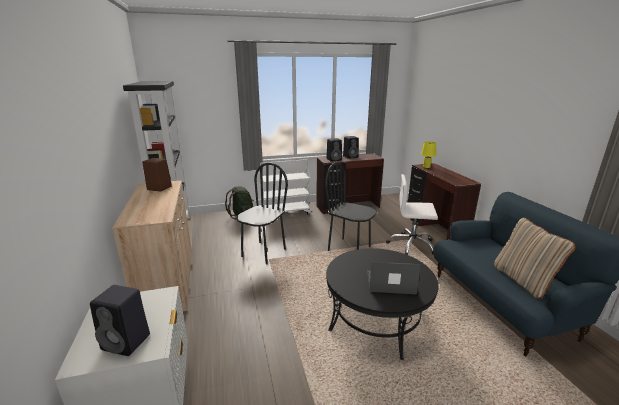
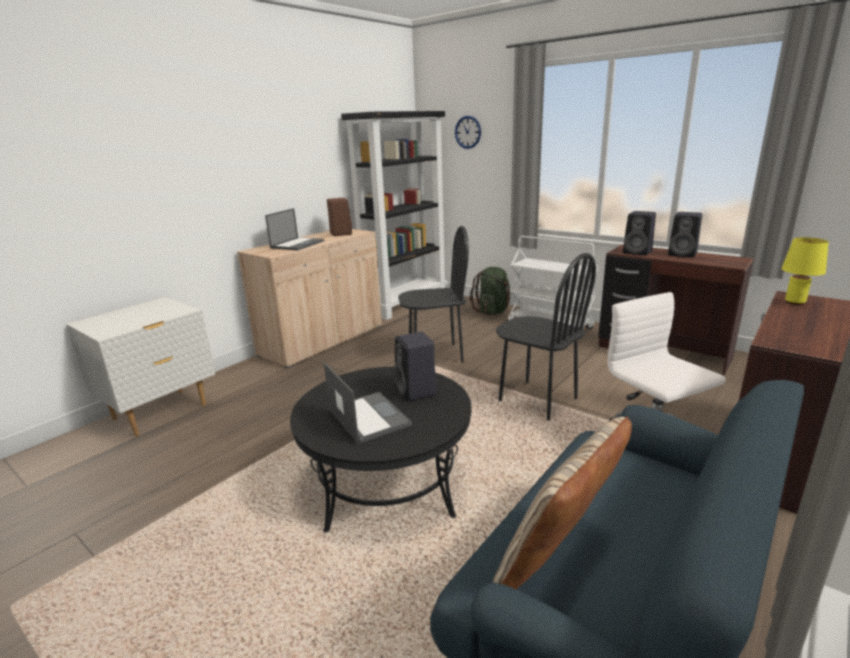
camera: 55 degrees right, 0 degrees up
(127, 342) = (112, 324): black speaker -> black speaker (417, 392)
(153, 205) = (298, 244): none -> laptop
(195, 96) = (468, 132): none -> wall clock
(349, 249) = (537, 400): black chair -> black chair turned 135 degrees clockwise

